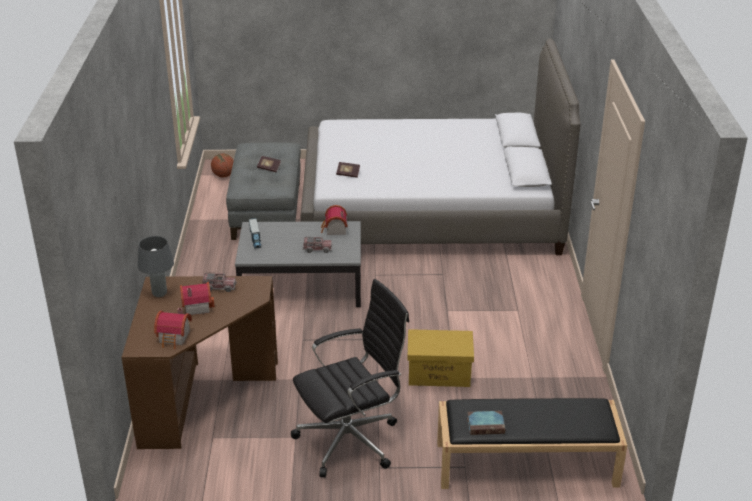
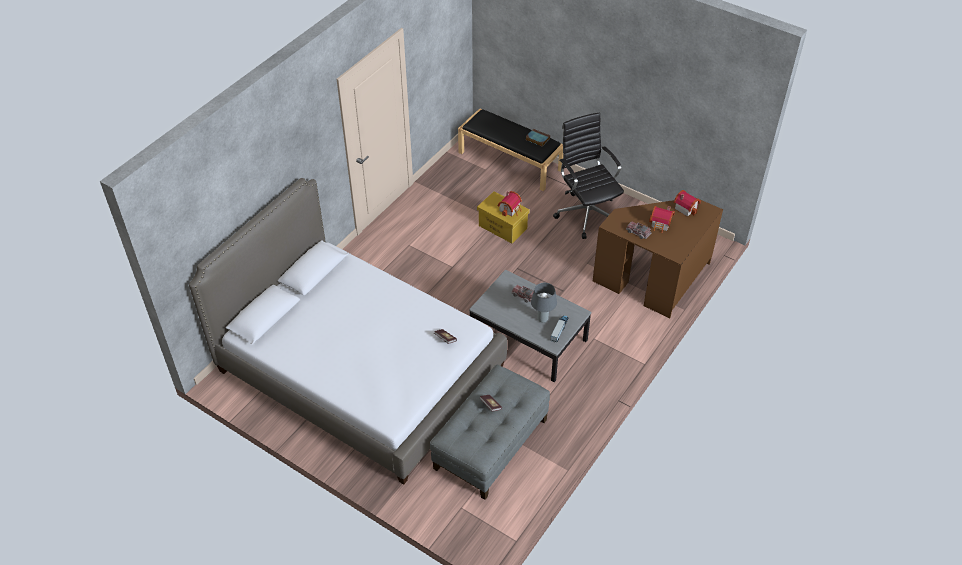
camera: 145 degrees left, 15 degrees up
(160, 293) = (678, 245): grey table lamp -> grey table lamp (542, 319)
(223, 176) = (493, 524): basketball -> none
(334, 230) = (496, 309): toy house -> toy house (510, 209)
(351, 440) = (587, 213): black office chair -> black office chair turned 60 degrees clockwise

